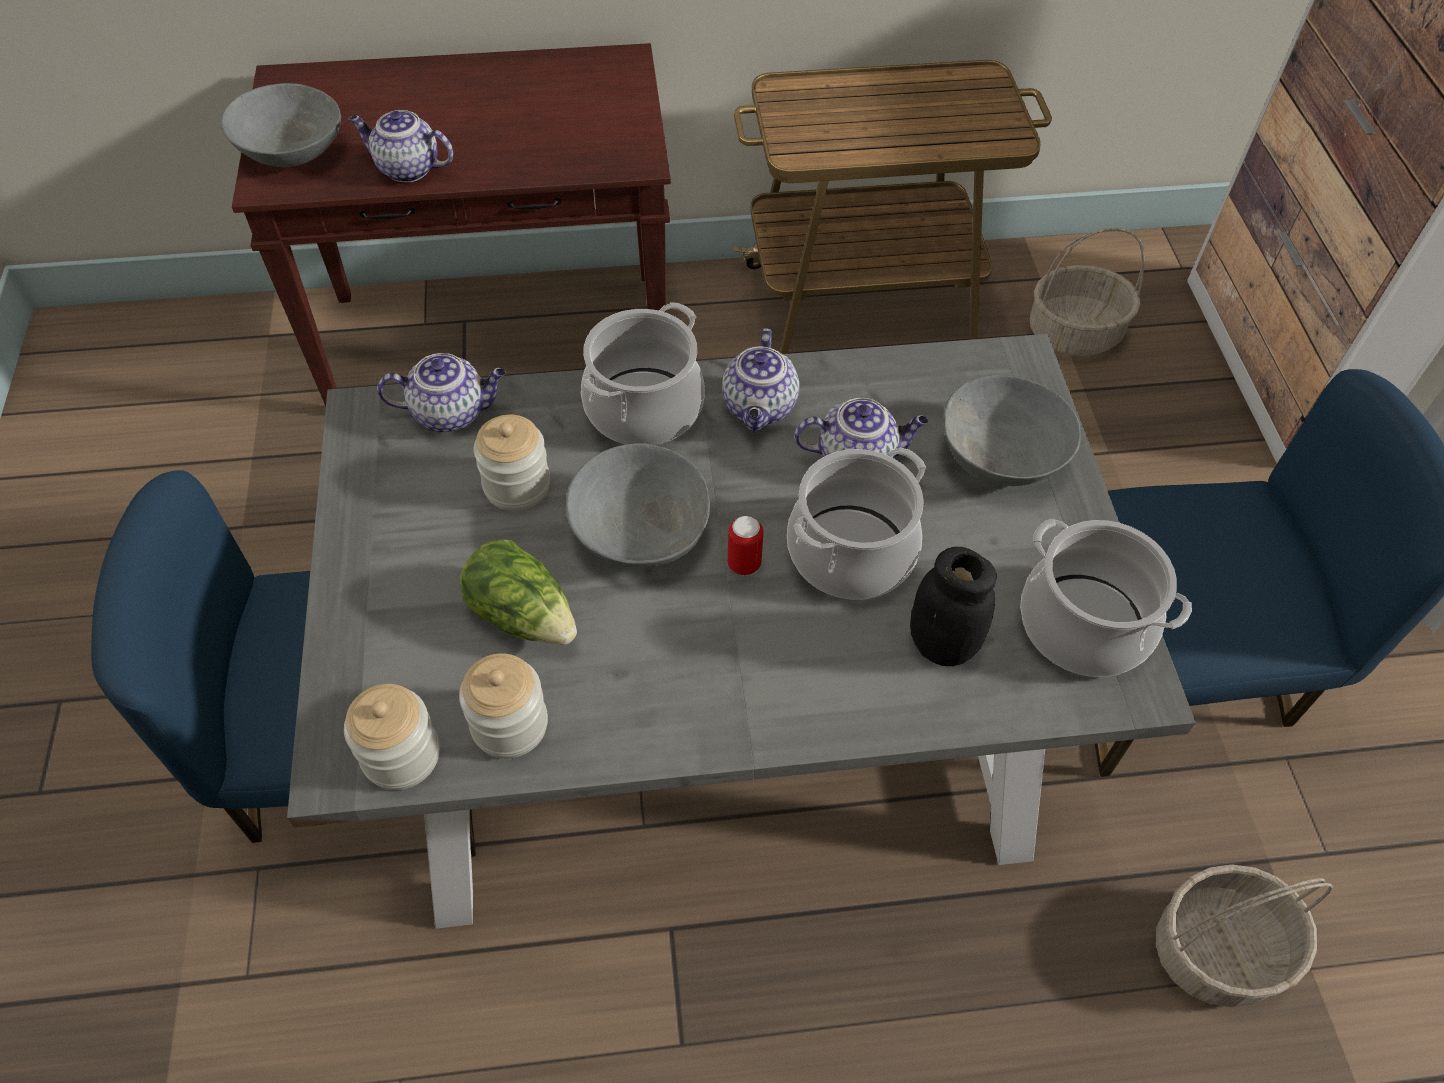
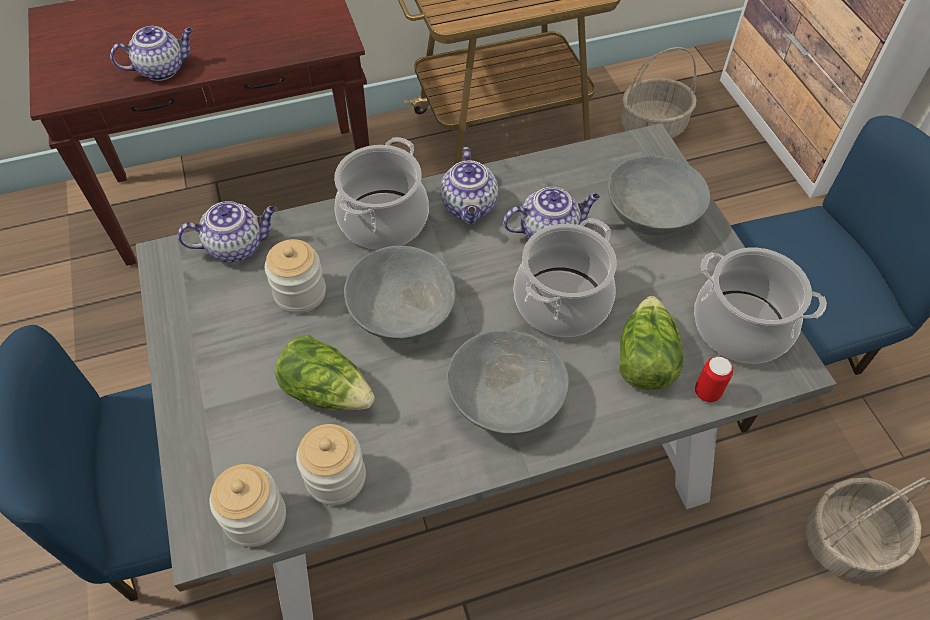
camera: 10 degrees left, 0 degrees up
(290, 152) = (68, 69): grey bowl -> grey bowl (504, 400)
(406, 168) = (162, 69): teapot -> teapot turned 150 degrees clockwise
(744, 564) = (485, 324): can -> can (707, 392)
(941, 644) = (644, 359): black jar -> lettuce

